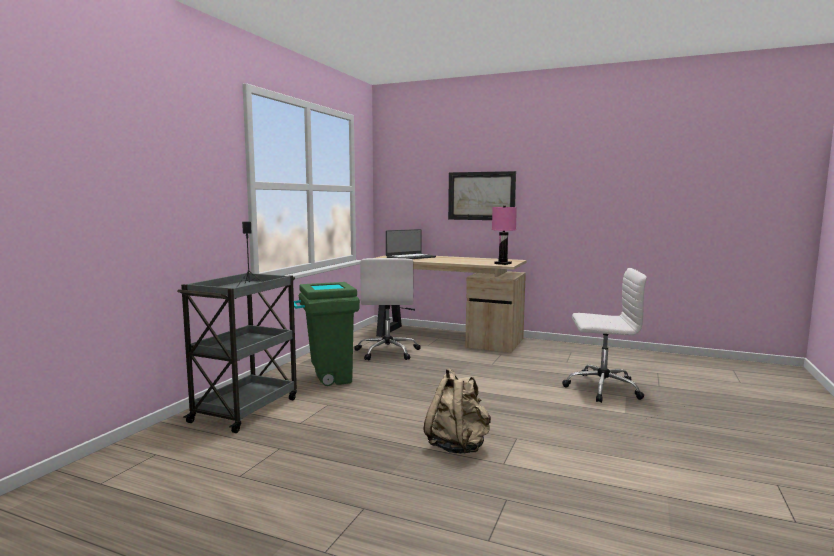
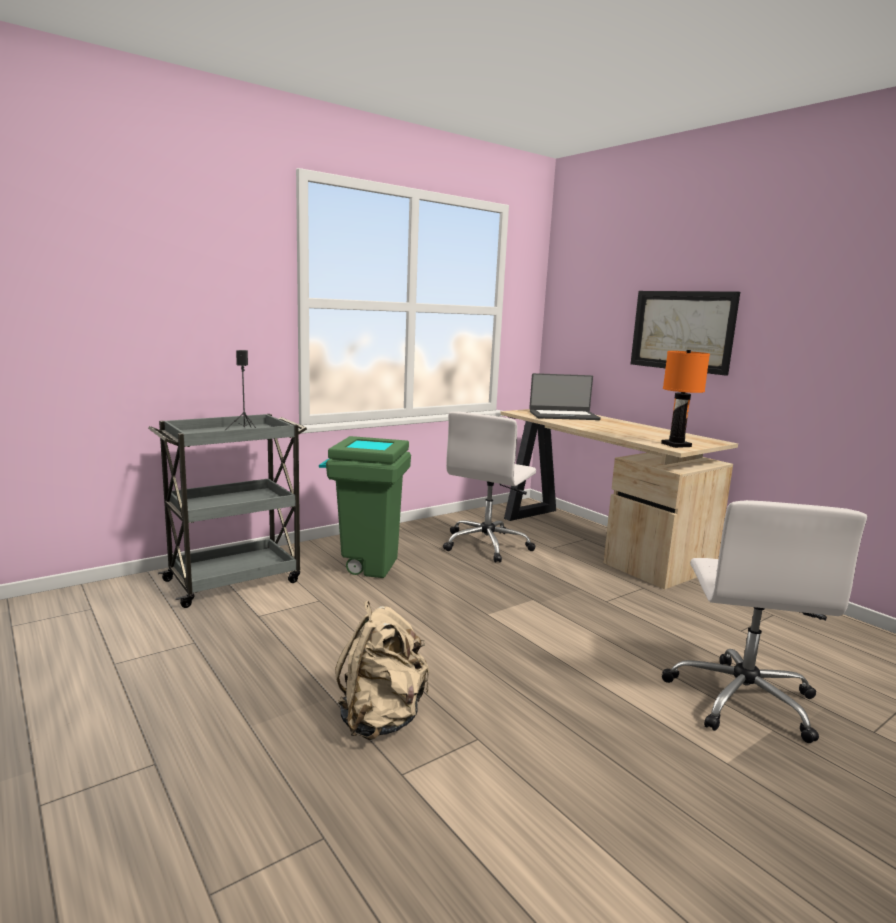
camera: 30 degrees right, 5 degrees up
(503, 263) = (676, 445): pink table lamp -> orange table lamp
(601, 388) = (742, 698): white office chair -> white office chair turned 60 degrees clockwise

